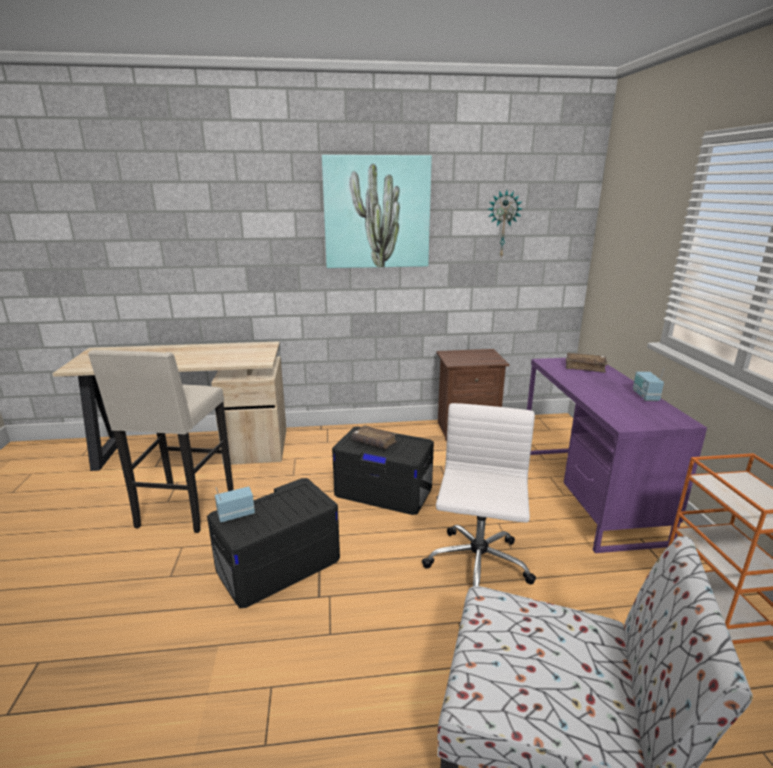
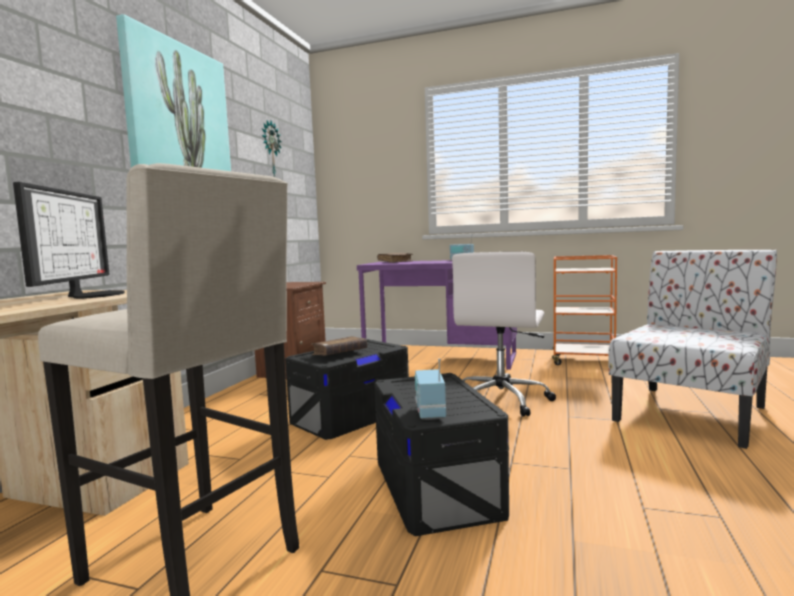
camera: 65 degrees left, 15 degrees down
(244, 356) = (92, 295): none -> monitor
(477, 565) = (501, 400): white office chair -> white office chair turned 105 degrees counterclockwise

